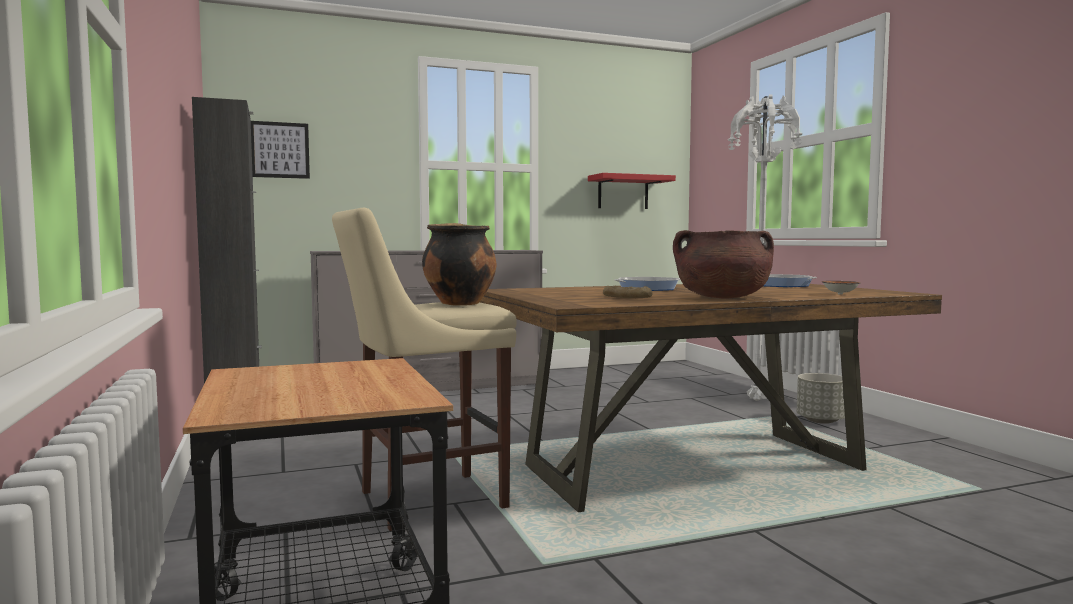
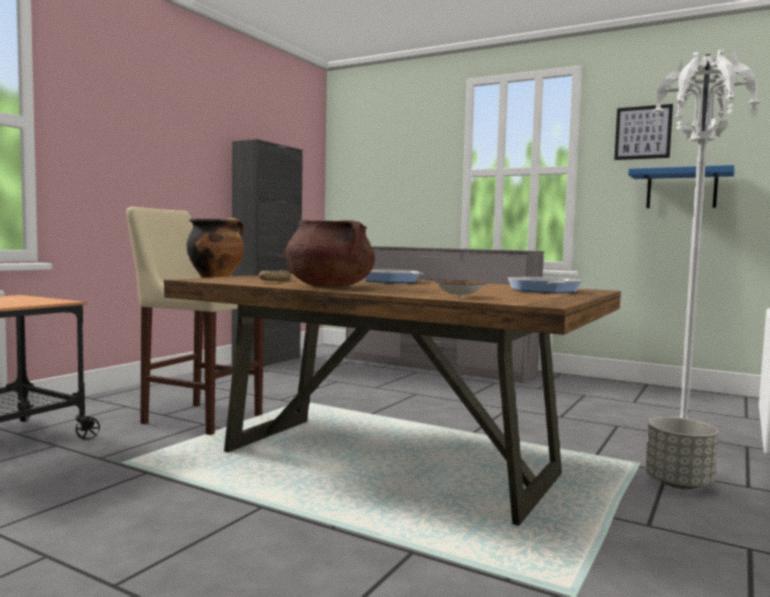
camera: 50 degrees right, 0 degrees up
(280, 150) = (366, 170): picture -> picture (643, 132)
(623, 192) = (681, 189): red shelf -> blue shelf

